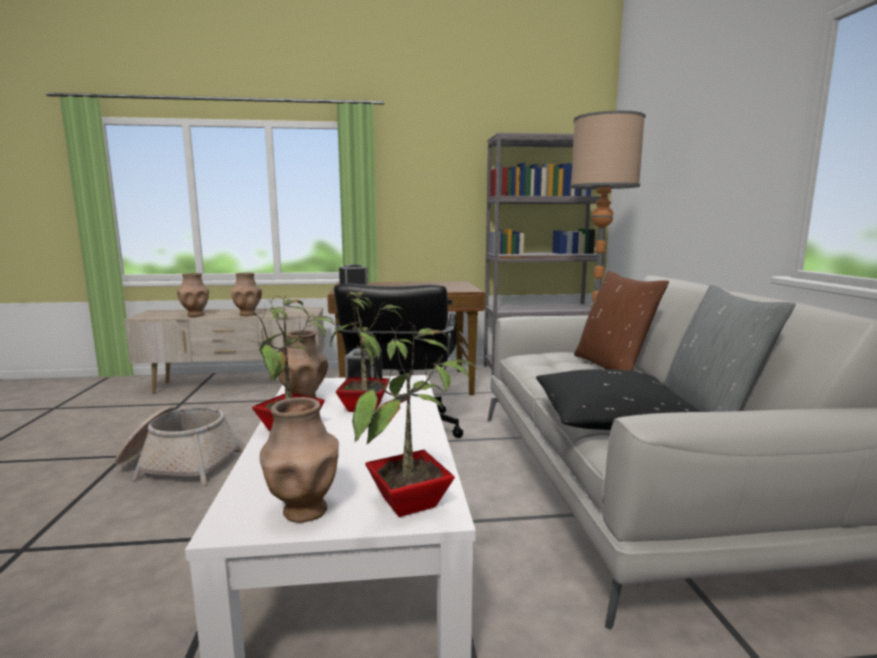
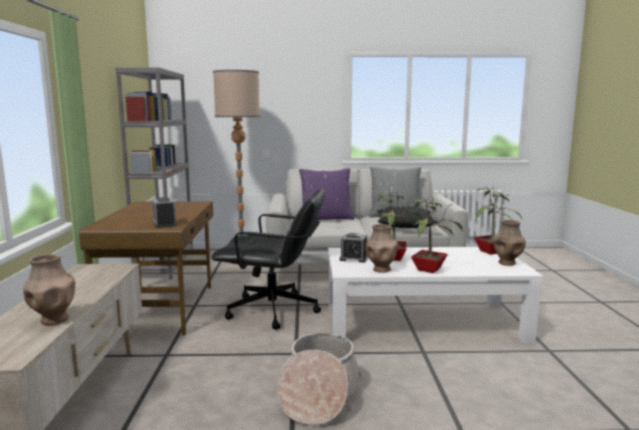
camera: 85 degrees left, 0 degrees up
(247, 314) = (90, 291): brown vase -> none
(613, 366) = (326, 218): brown pillow -> purple pillow

